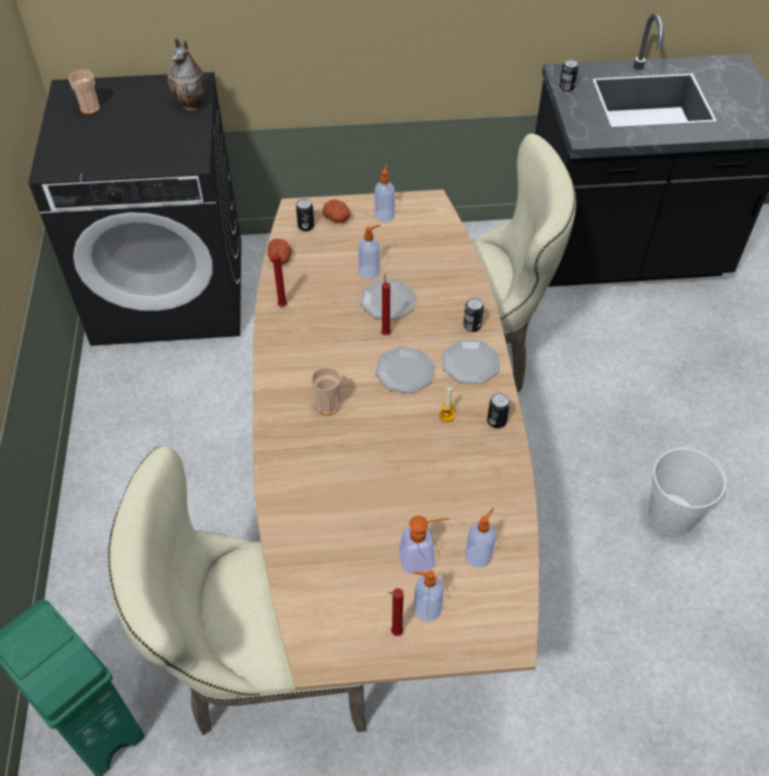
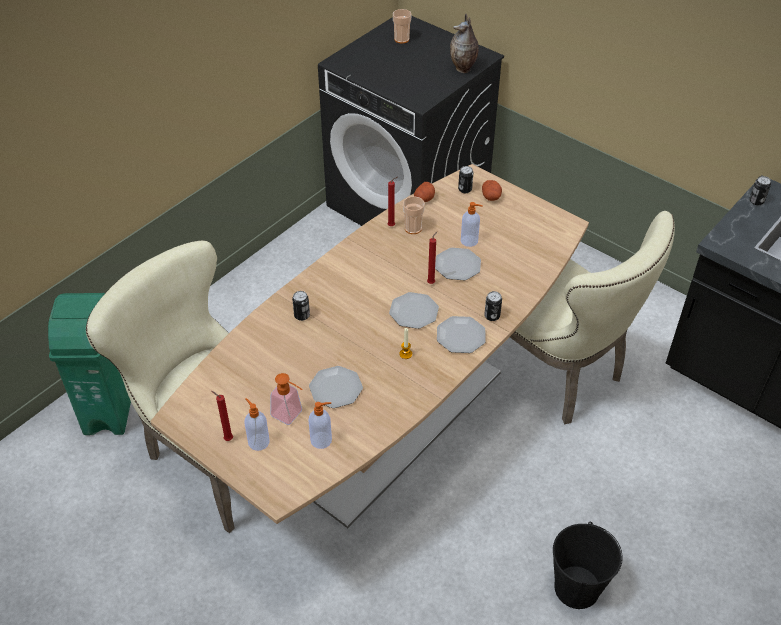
camera: 45 degrees right, 5 degrees down
(328, 406) = (345, 298): cup -> cup (413, 228)
(384, 215) = (525, 213): soap dispenser -> none
(429, 497) = (336, 389): none -> plate
(496, 421) = (431, 380): can -> can (302, 315)
(671, 516) = (576, 588): white bucket -> black bucket

